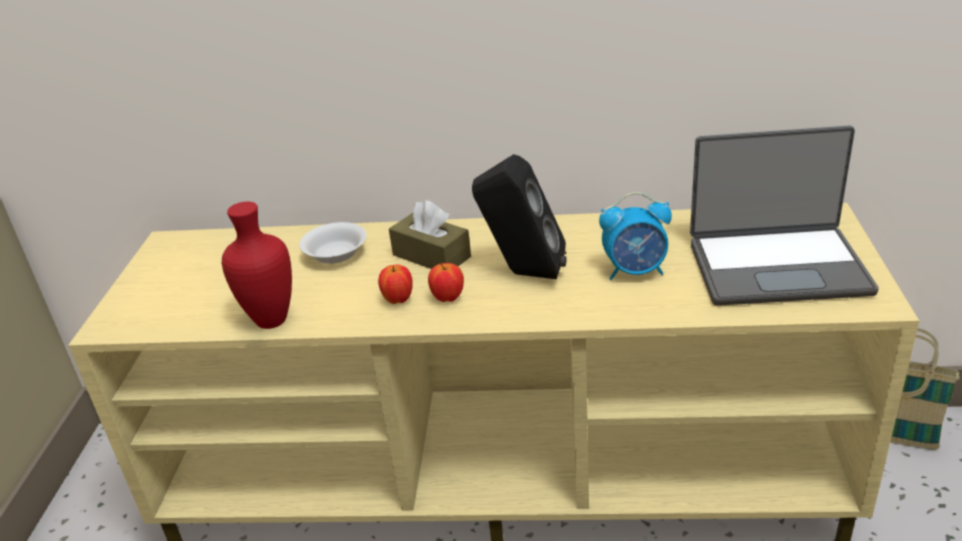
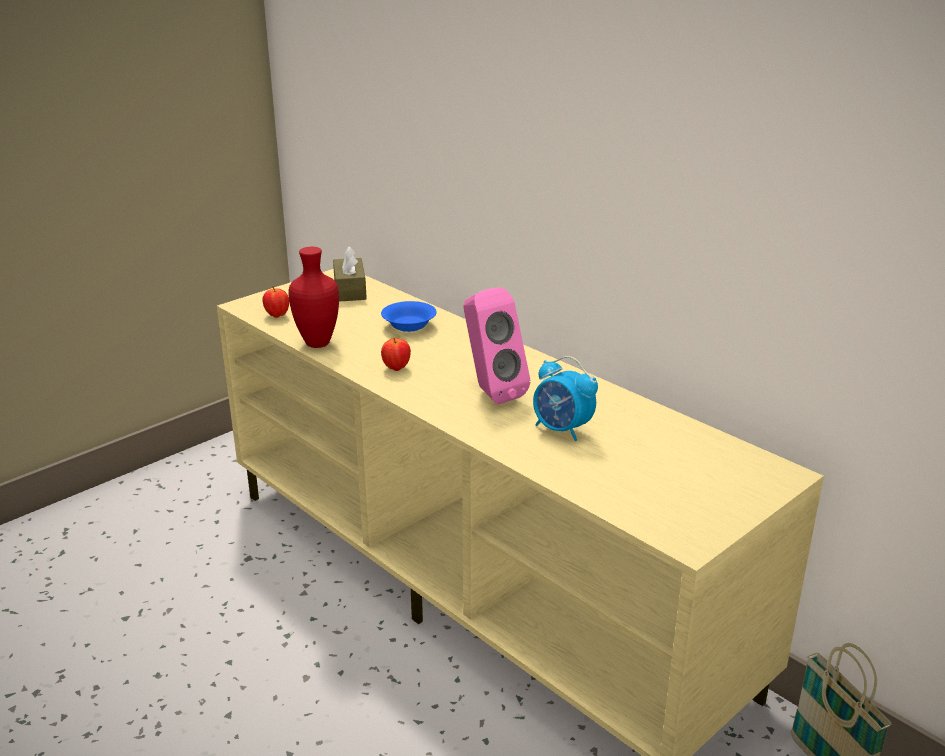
camera: 40 degrees right, 5 degrees down
(336, 255) = (409, 326): white bowl -> blue bowl
(431, 256) = (459, 354): brown tissue box -> brown tissue box (350, 290)
(448, 298) = (423, 382): apple -> apple (277, 315)
(522, 274) = (491, 392): black speaker -> pink speaker
(777, 266) = (666, 481): laptop -> none

